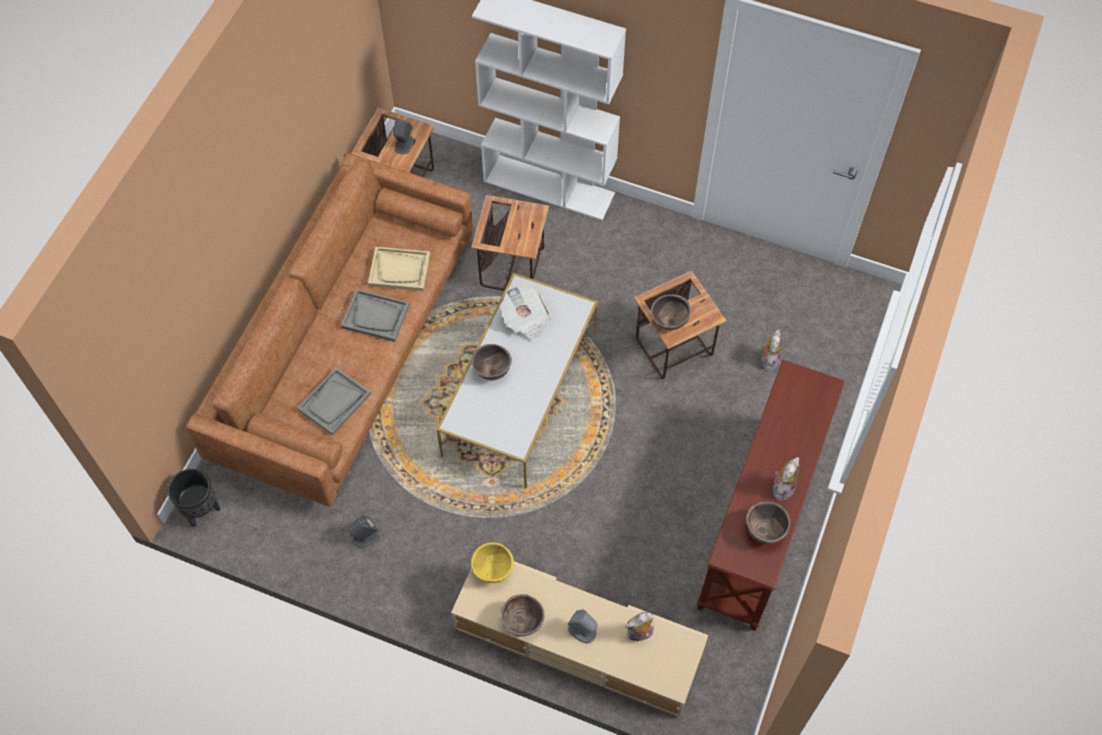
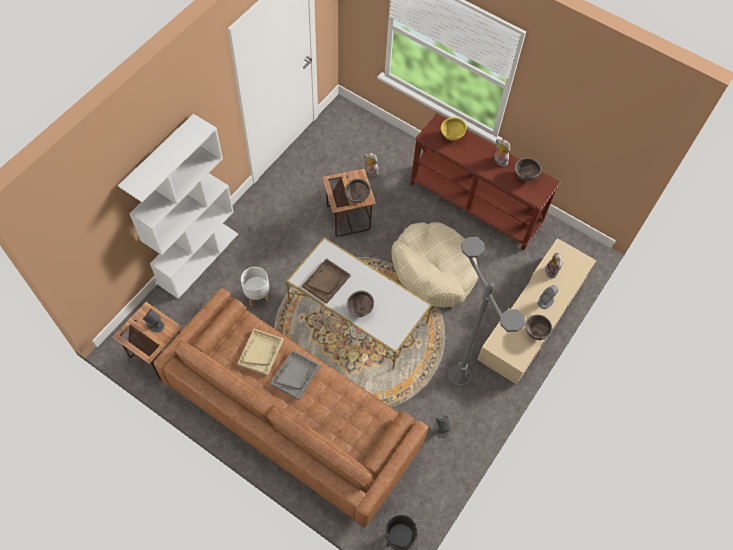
camera: 80 degrees left, 0 degrees up
(334, 402) = (359, 414): grey tray -> none
(452, 547) = (459, 375): none -> grey floor lamp
(493, 570) = (498, 342): yellow bowl -> yellow bowl (452, 136)
(512, 267) = (257, 295): side table -> white planter
(526, 320) = (326, 281): newspaper -> brown tray
(620, 481) = (433, 269): none -> beige dog bed

